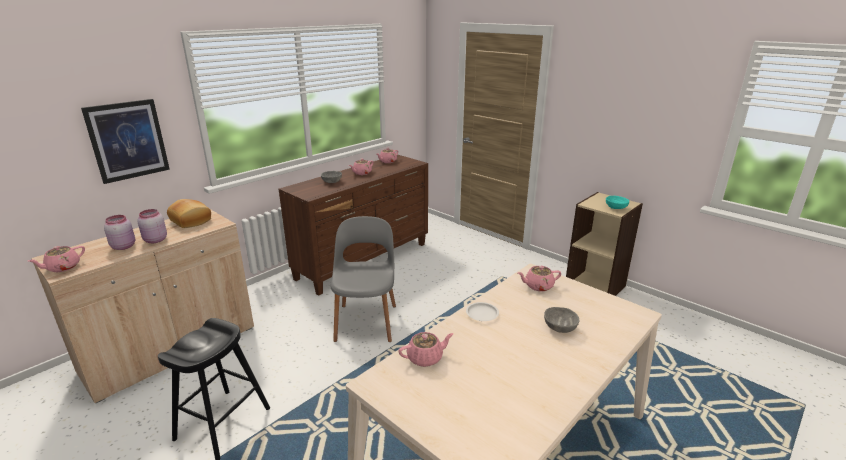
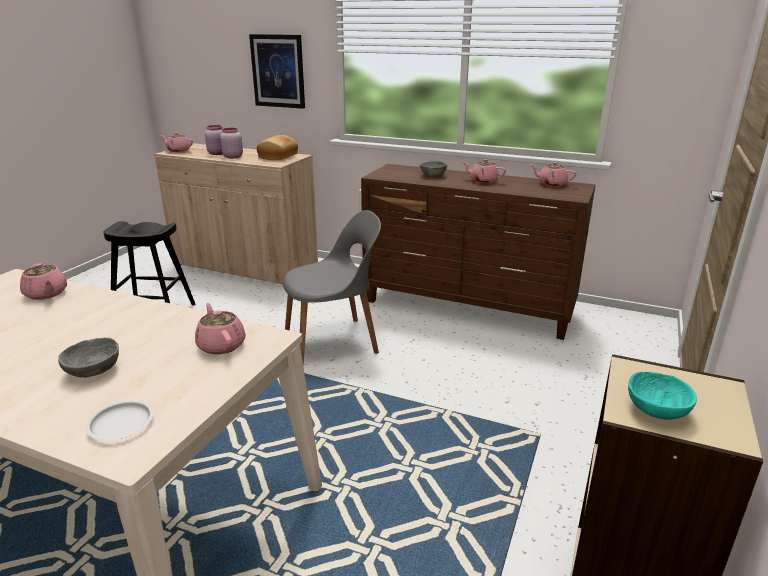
camera: 70 degrees right, 0 degrees up
(482, 314) = (137, 312): white plate -> white plate (122, 424)

